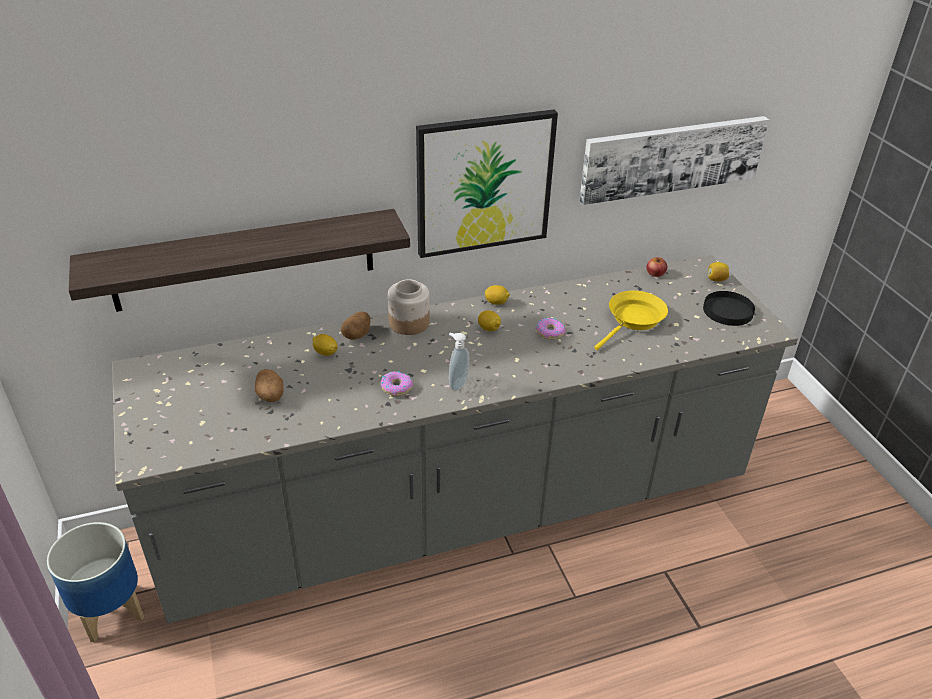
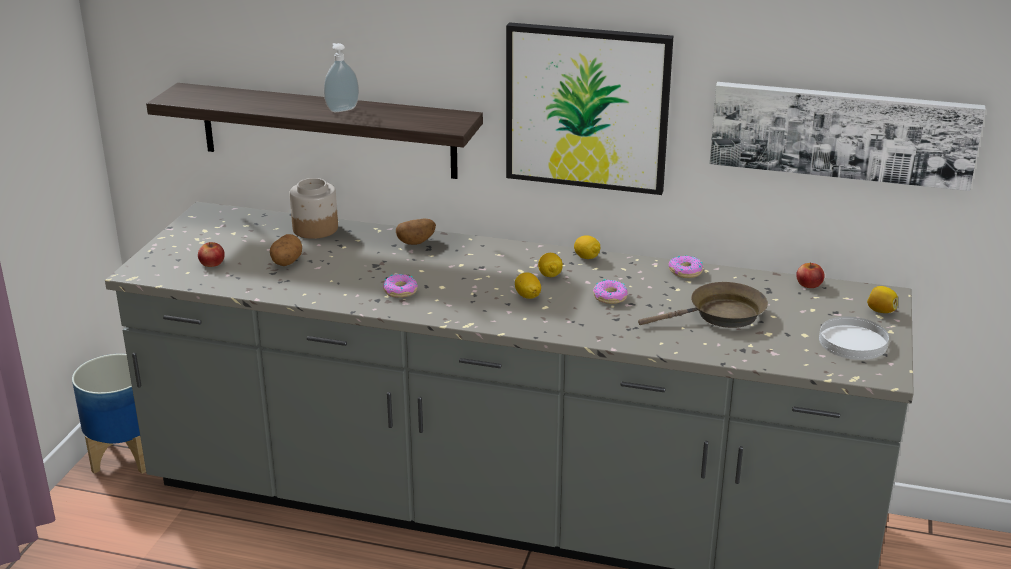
camera: 35 degrees right, 10 degrees down
(203, 423) = (212, 263): none -> apple
(325, 353) = (371, 247): lemon -> lemon (527, 296)
(409, 323) = (476, 248): jar -> jar (315, 229)
(457, 384) = (460, 306): soap dispenser -> soap dispenser (342, 109)
(573, 291) = (685, 271): none -> donut
(633, 320) = (720, 315): yellow frying pan -> brown frying pan
(728, 311) = (853, 342): black plate -> white plate

